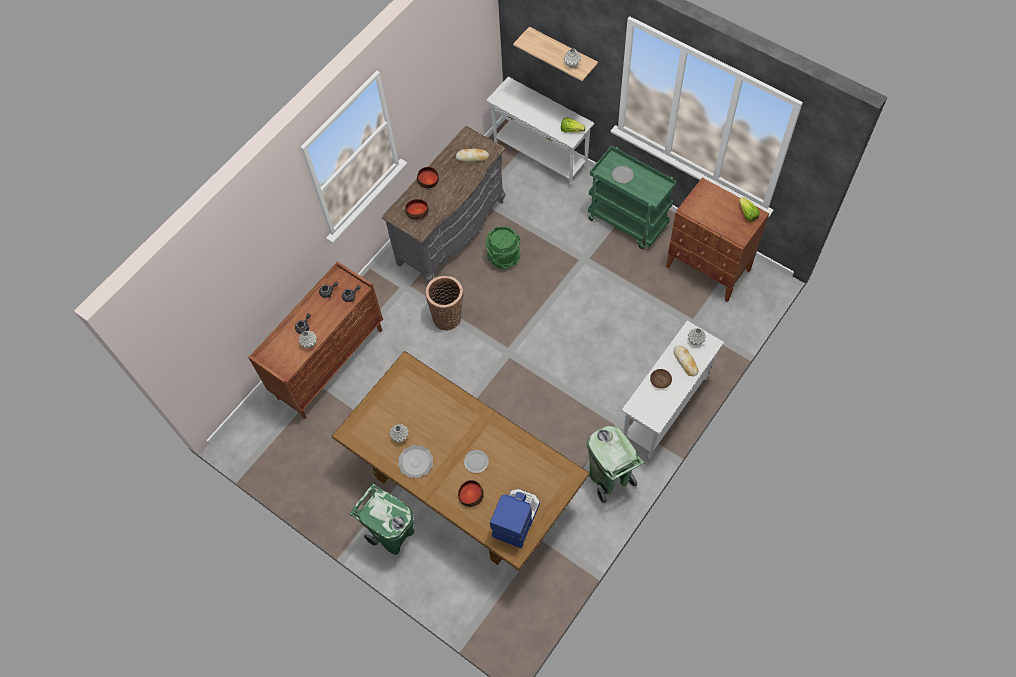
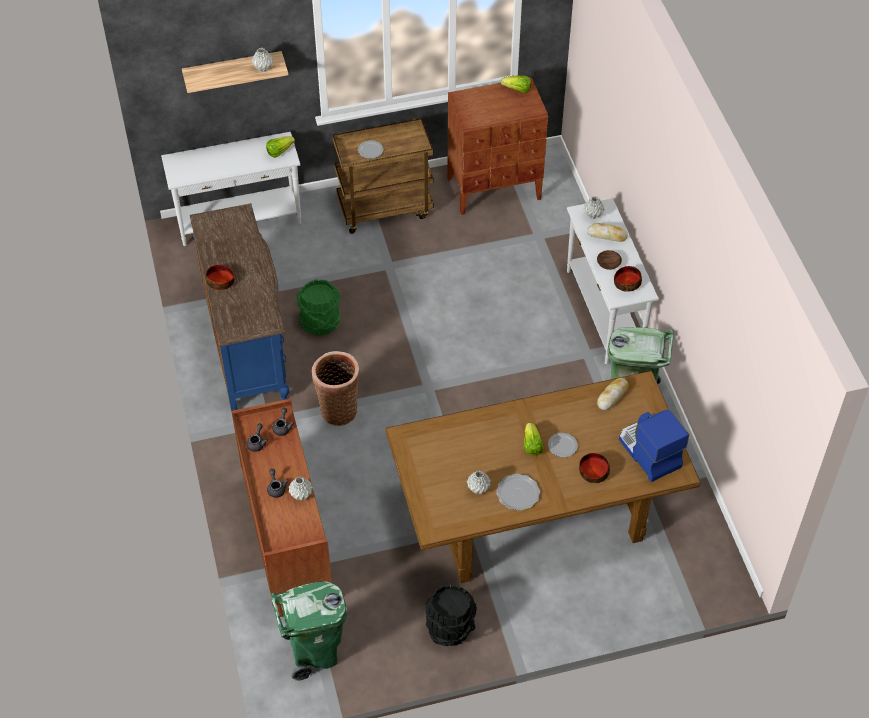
camera: 55 degrees left, 10 degrees down
(340, 497) = (450, 629): none -> black bucket
(393, 535) = (534, 608): green trash can -> green trash can (314, 652)
(417, 212) = (247, 312): bowl -> bowl (627, 283)
(453, 233) = (247, 343): grey dresser -> blue dresser
(461, 443) = (532, 445): none -> lettuce
(472, 157) = (233, 232): bread -> bread (612, 396)
(628, 222) = (385, 208): green cart -> brown cart

